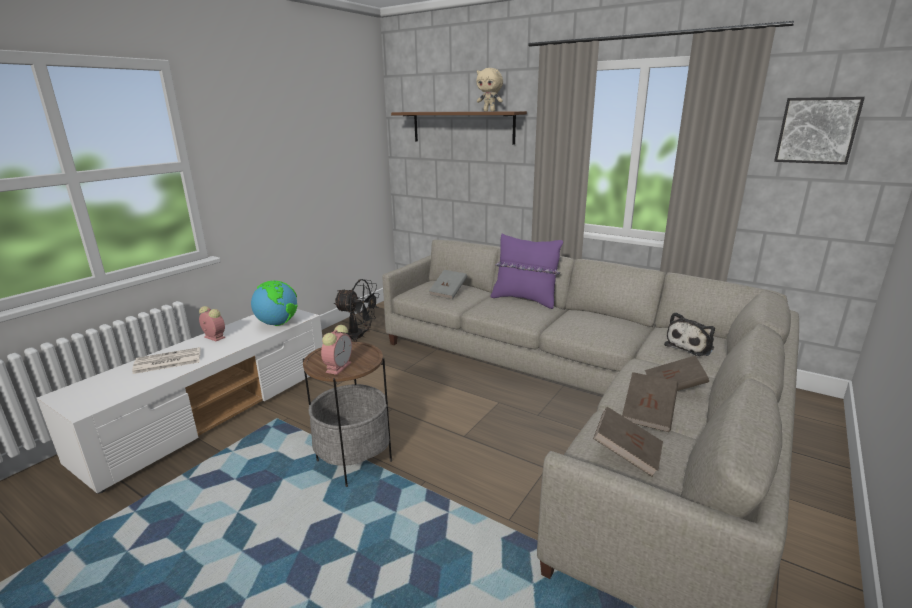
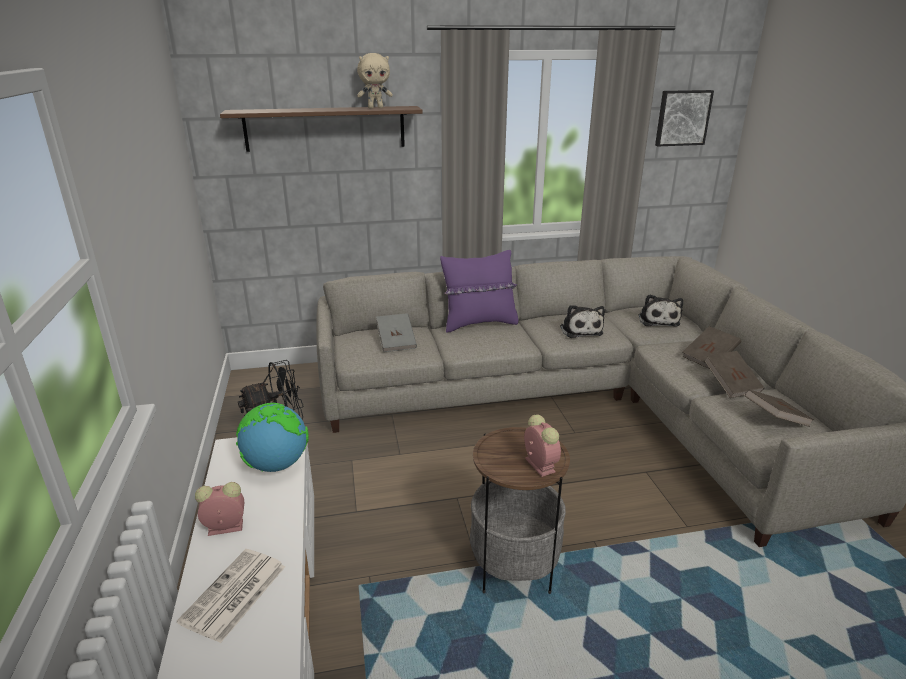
camera: 45 degrees left, 5 degrees up
(594, 328) = (580, 330): none -> plush toy

